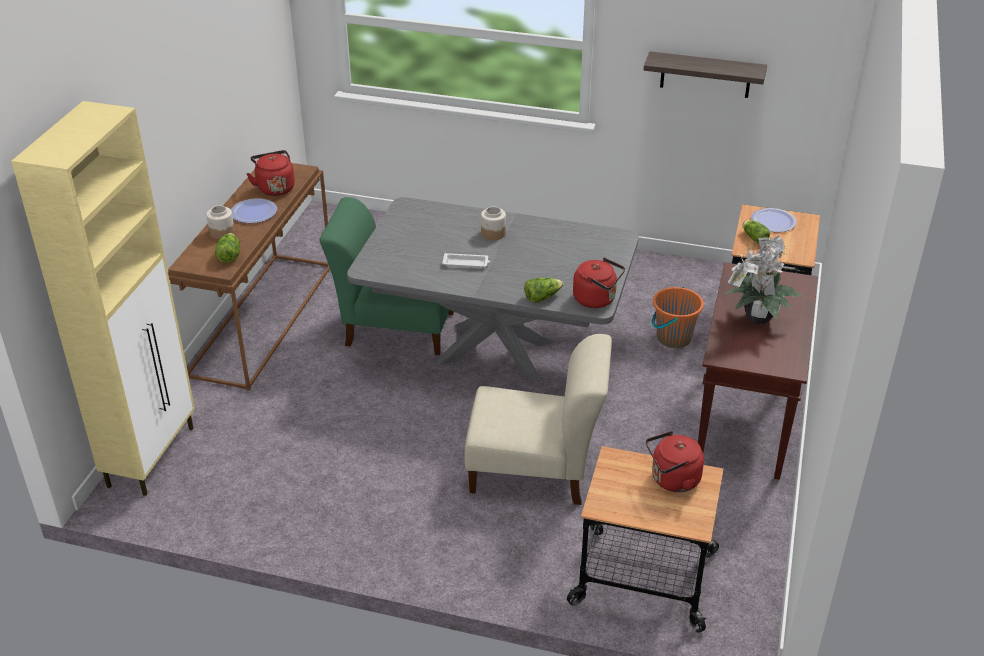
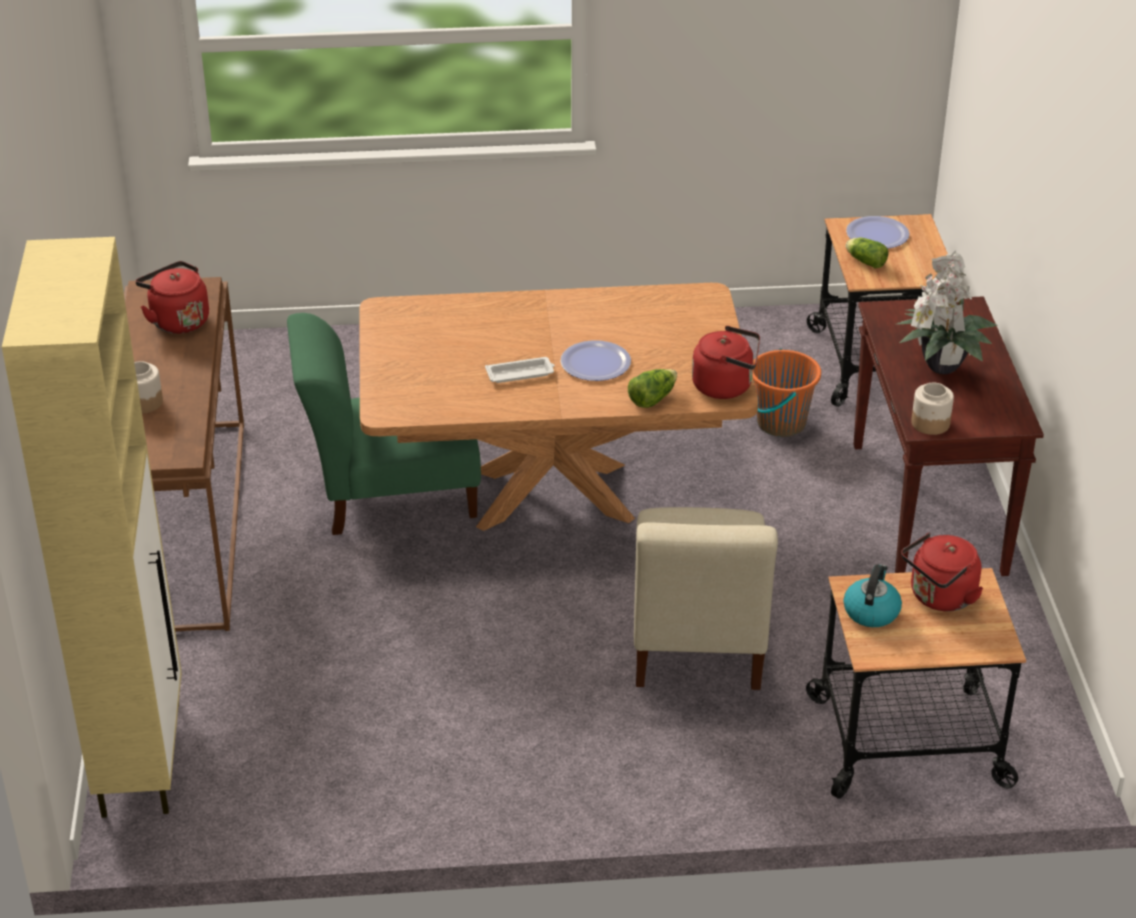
camera: 20 degrees left, 0 degrees up
(229, 255) = (177, 433): lettuce -> none
(253, 212) = (170, 363): plate -> plate (595, 363)
(493, 233) = (531, 324): jar -> jar (930, 423)
(496, 352) = (553, 496): grey dining table -> brown dining table
(535, 471) = (696, 641): beige chair -> beige chair turned 105 degrees clockwise
(617, 477) = (871, 611): none -> kettle
(705, 75) = (750, 47): shelf -> none

